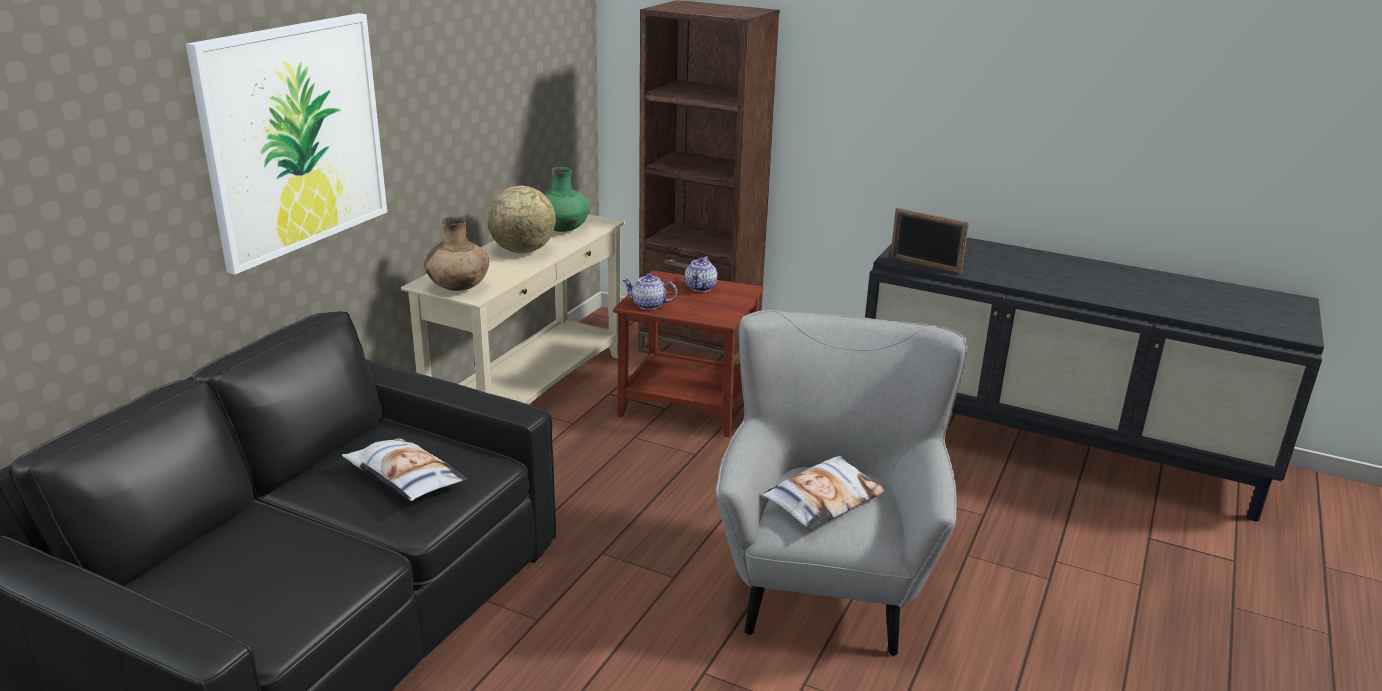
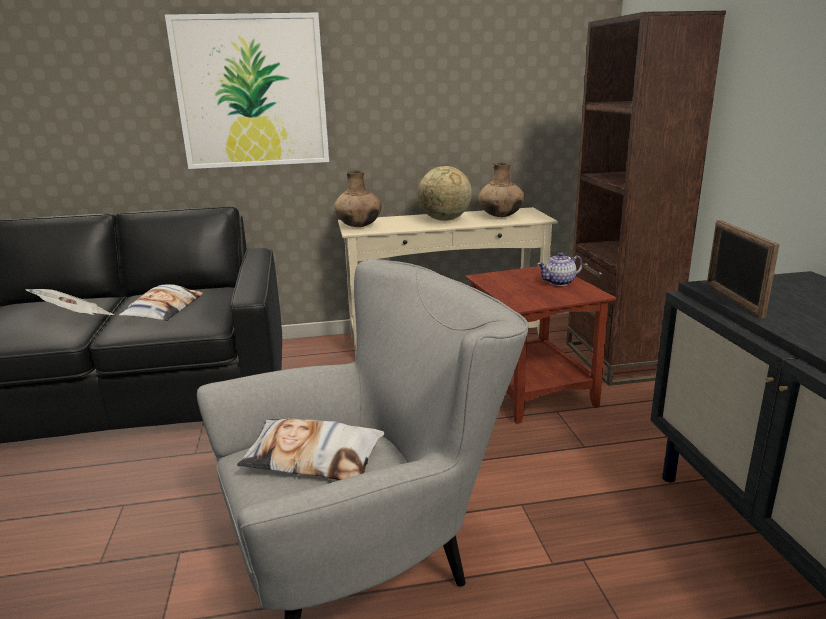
camera: 55 degrees right, 5 degrees down
(314, 543) = (76, 320): none -> newspaper
(562, 230) = (500, 216): green vase -> brown vase
(648, 305) = (492, 280): teapot -> none

